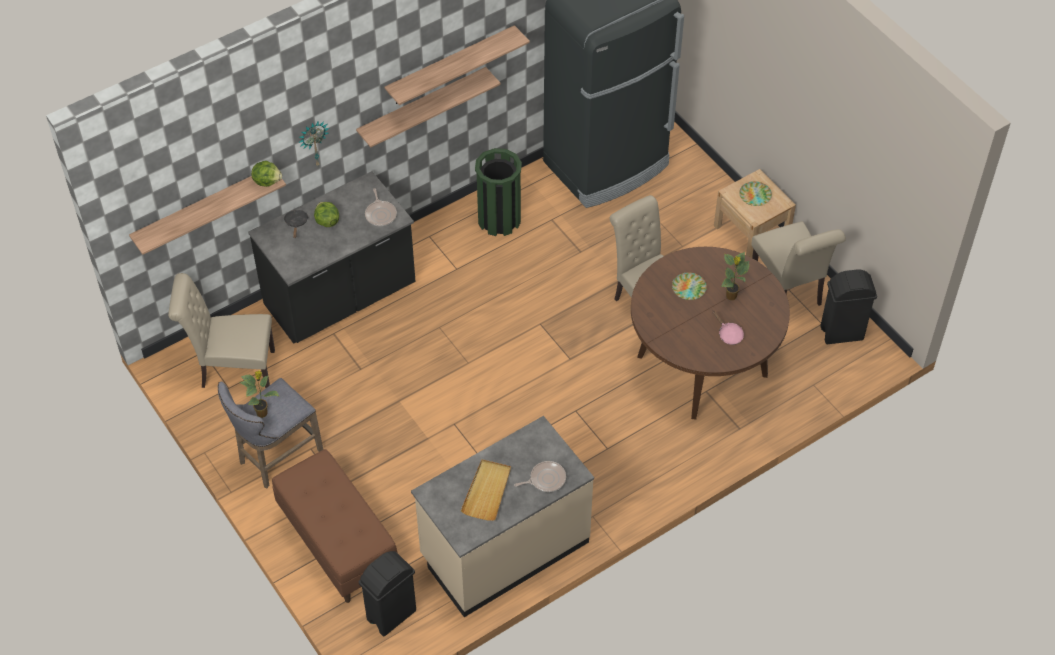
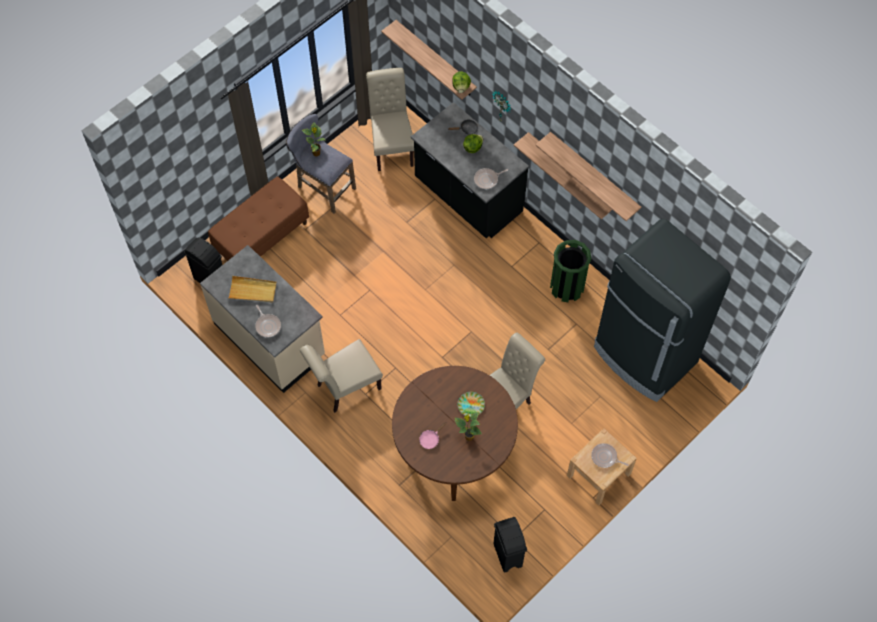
camera: 80 degrees right, 10 degrees up
(755, 195) = (605, 457): plate -> frying pan
(789, 290) = (543, 510): beige chair -> beige chair (345, 388)

